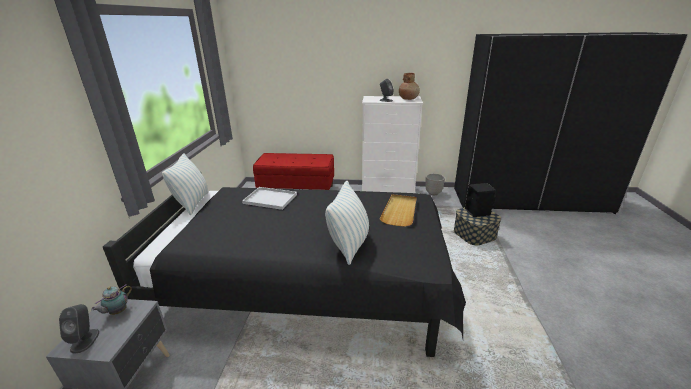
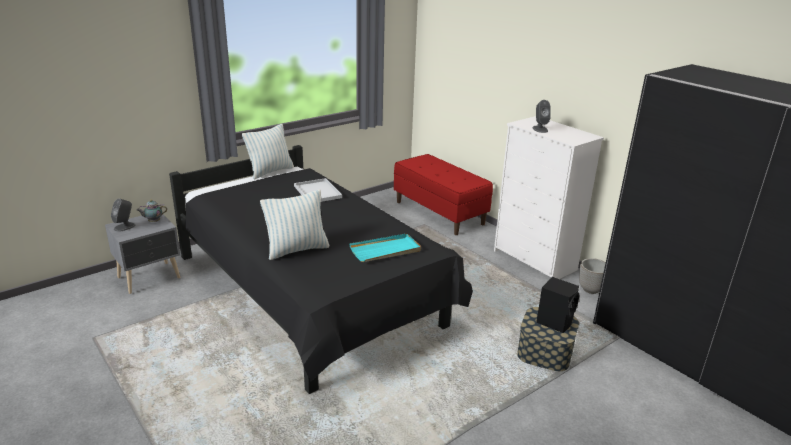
camera: 45 degrees right, 0 degrees up
(400, 211) = (386, 250): beige tray -> turquoise tray
(408, 99) = (573, 136): brown vase -> none

